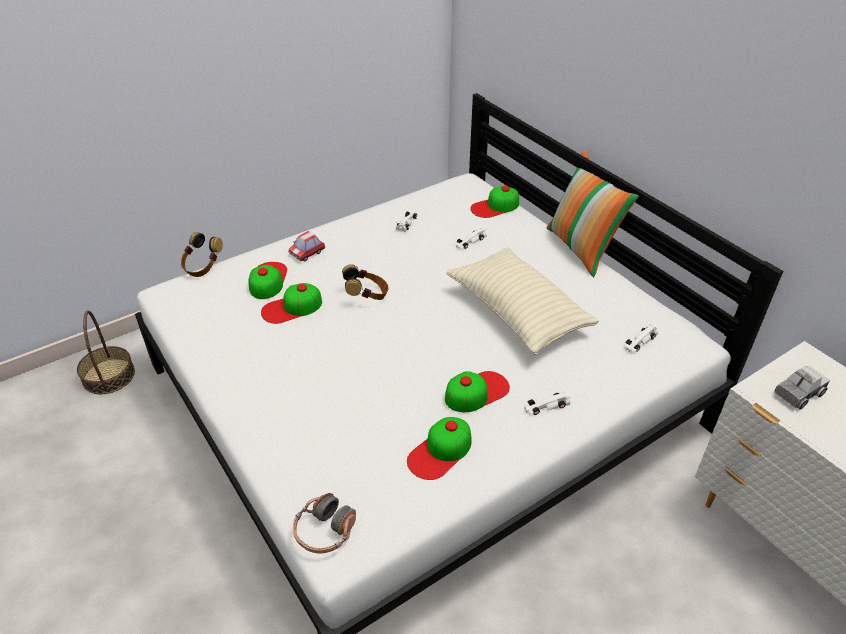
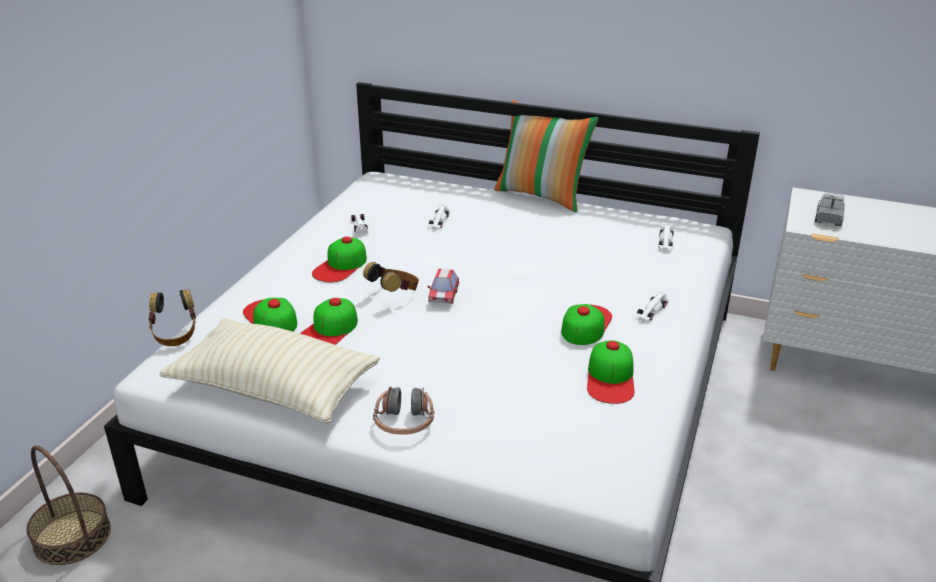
camera: 35 degrees left, 10 degrees down
(307, 253) = (285, 282): toy car -> toy car (444, 296)
(325, 531) = (590, 480): headphones -> headphones (404, 422)
(495, 206) = (428, 188): cap -> cap (340, 266)
(517, 313) = (548, 257): beige pillow -> beige pillow (274, 389)

